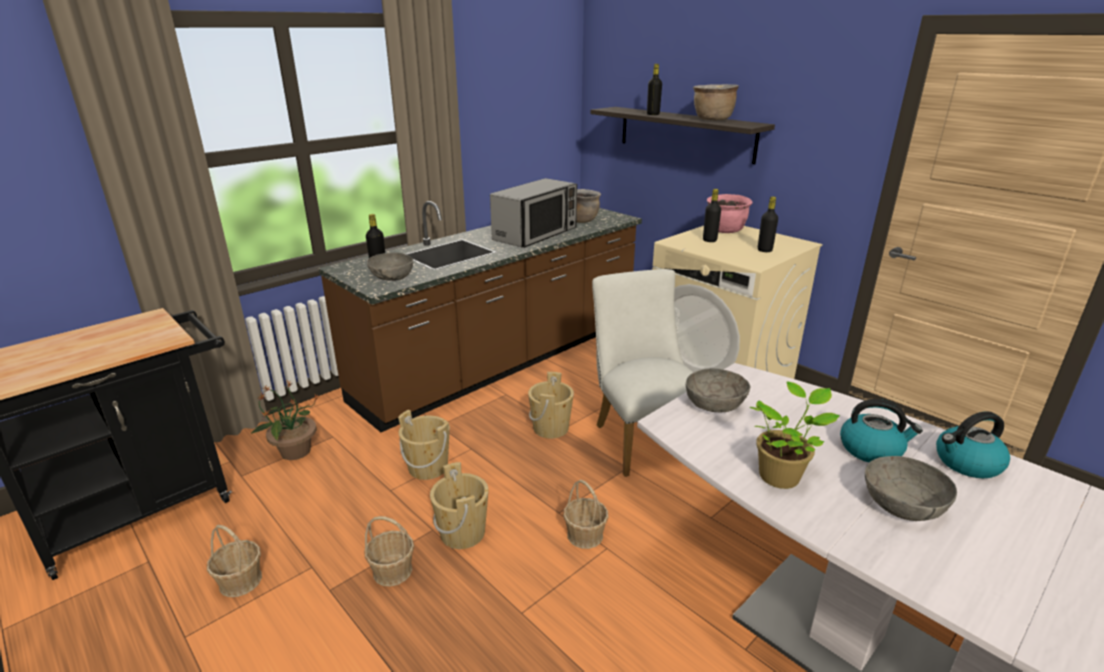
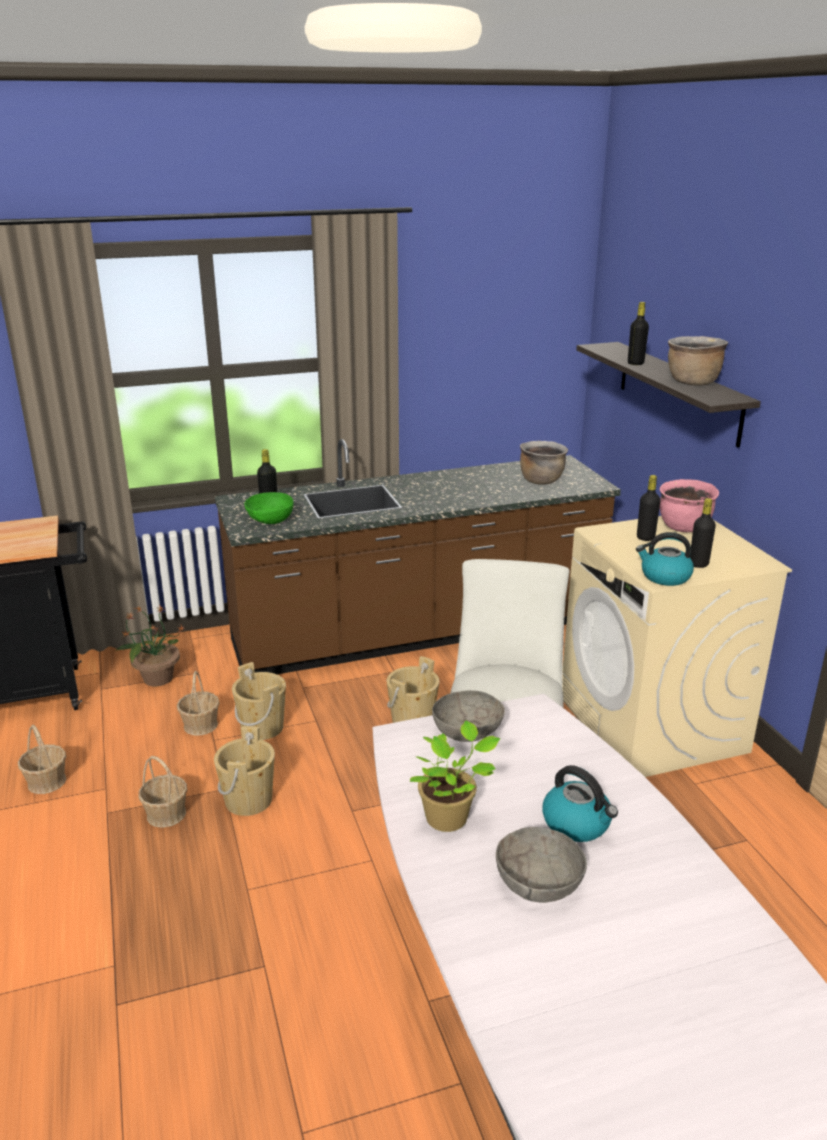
camera: 25 degrees right, 0 degrees up
(392, 277) = (270, 519): grey bowl -> green bowl
(536, 234) = (468, 492): microwave -> none
(585, 535) = (360, 840): basket -> basket (201, 725)
(966, 463) = (668, 870): kettle -> kettle (664, 577)

